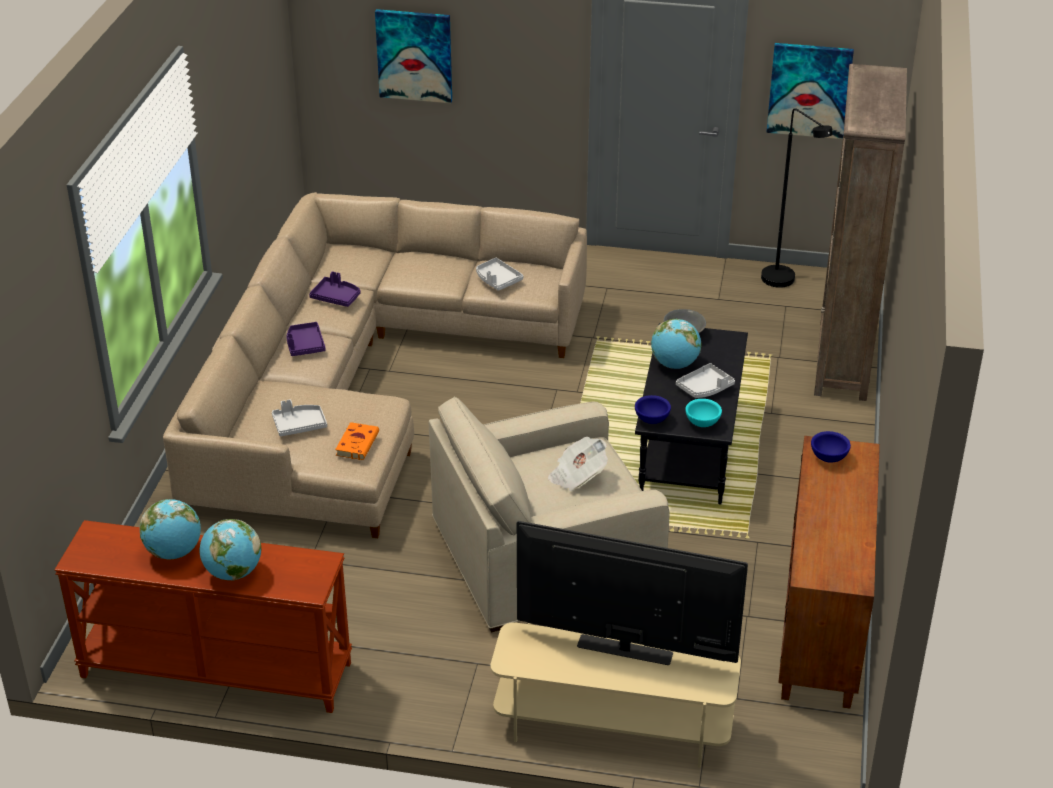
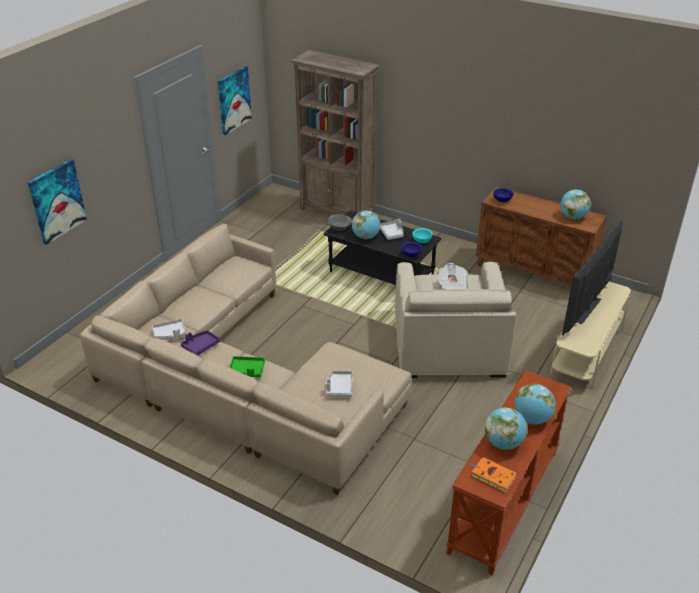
camera: 70 degrees left, 0 degrees up
(305, 345) = (247, 370): purple tray -> green tray
(357, 443) = (369, 367): orange book -> orange book (492, 476)
(497, 280) = (231, 279): grey tray -> grey tray (170, 334)
(784, 282) = (258, 209): black floor lamp -> none
(833, 551) = (572, 217): none -> globe

